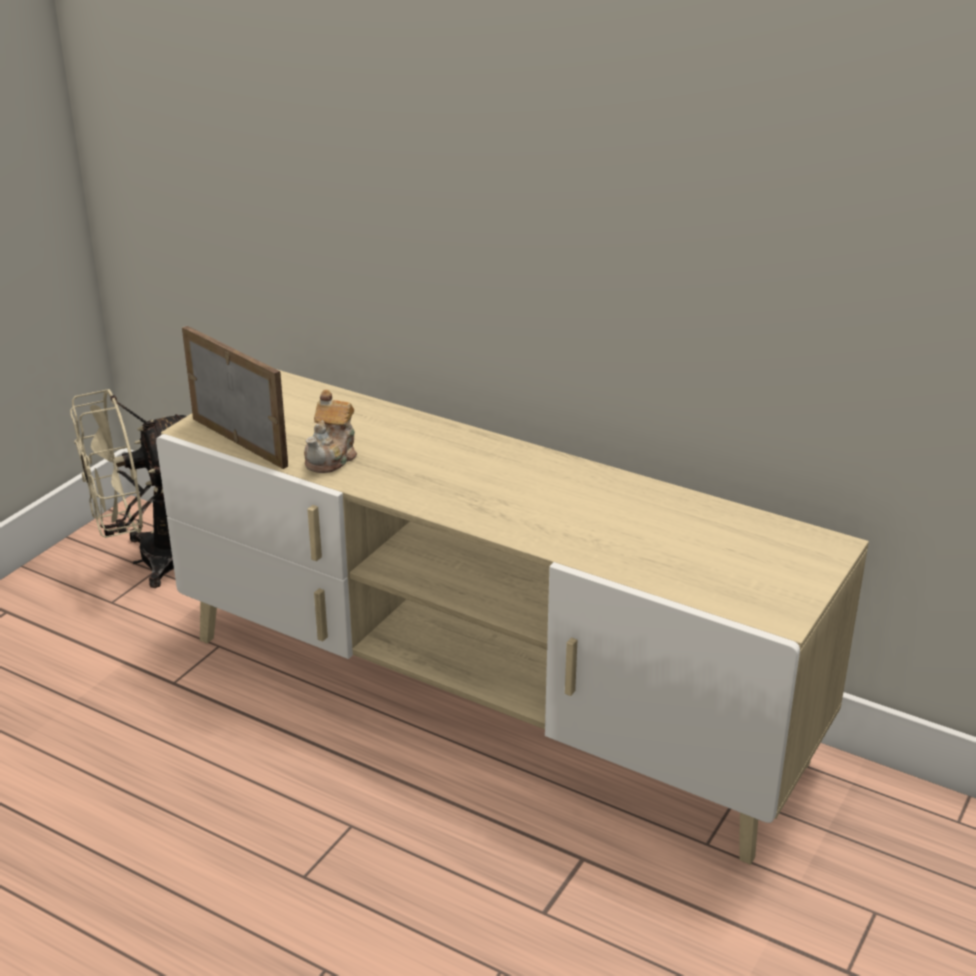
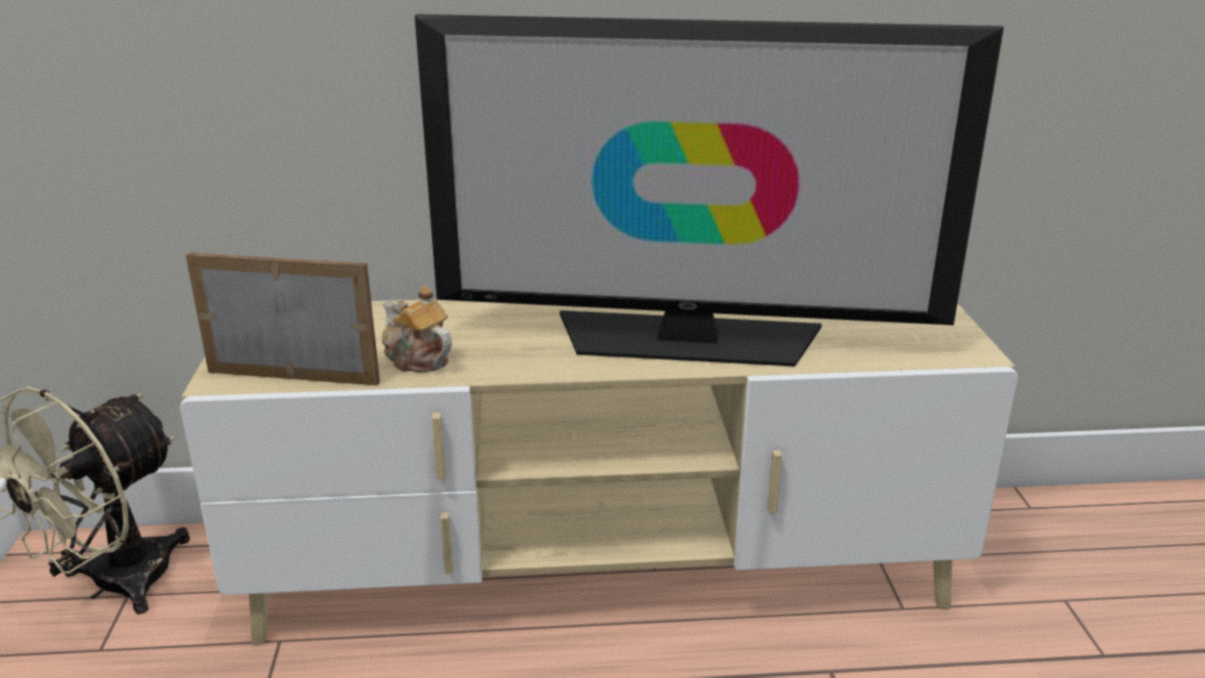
camera: 35 degrees left, 5 degrees down
(332, 457) = (416, 359): teapot -> teapot turned 150 degrees clockwise
(550, 513) = (687, 340): none -> television

